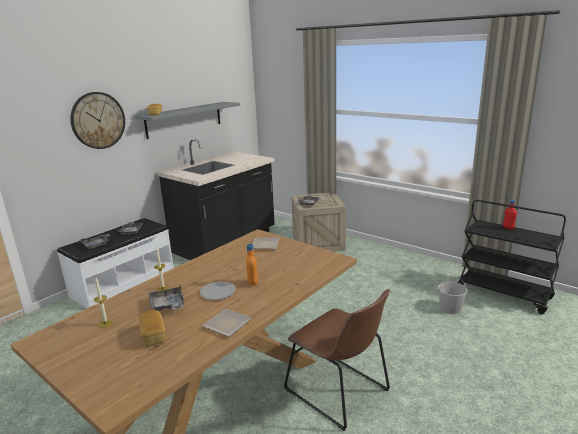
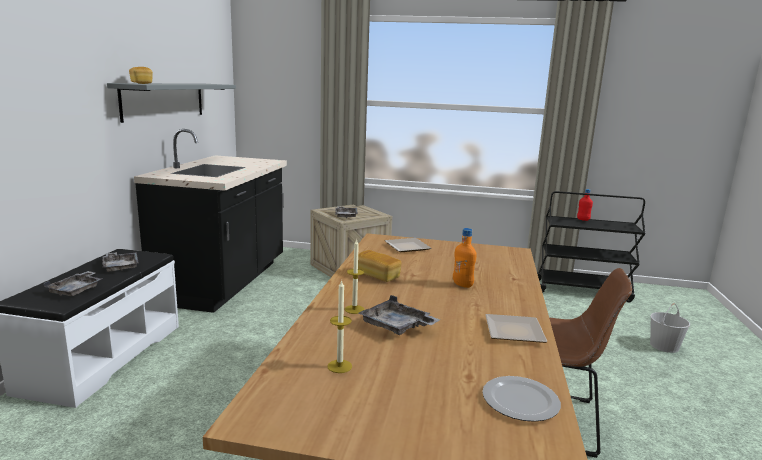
camera: 30 degrees left, 5 degrees down
(98, 120) = (57, 81): wall clock -> none
(153, 335) = (441, 364): bread -> bread (377, 276)
(217, 292) = (437, 301): plate -> plate (519, 401)
(450, 308) = (554, 311): white bucket -> white bucket (664, 345)

